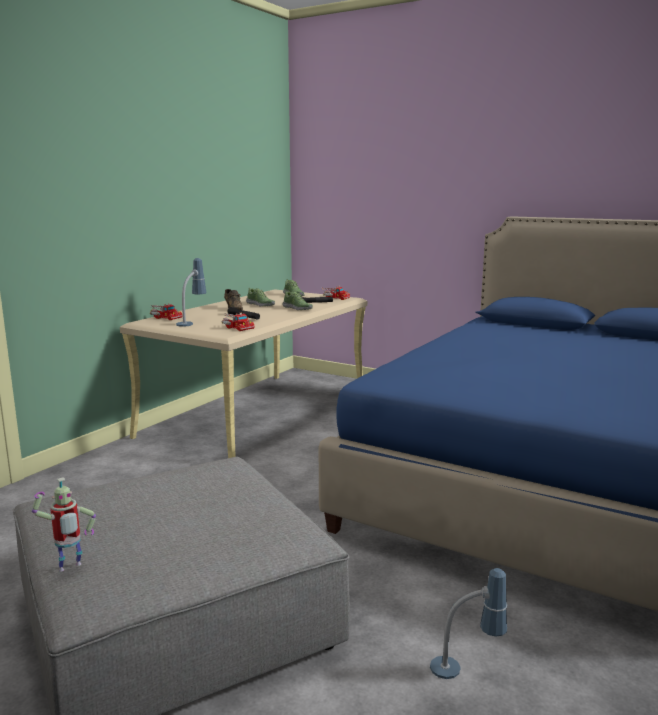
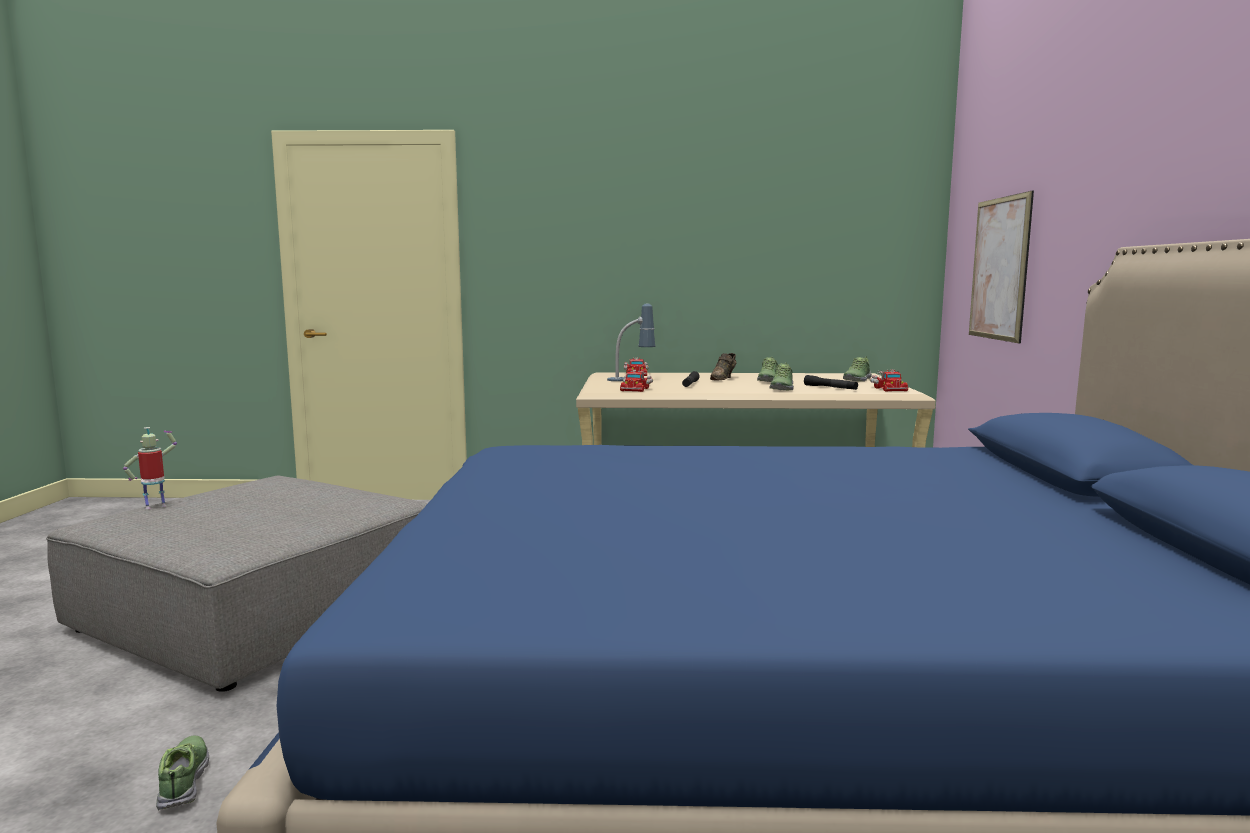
camera: 60 degrees right, 5 degrees down
(70, 569) = (156, 506): toy robot -> toy robot turned 120 degrees clockwise
(365, 219) = (999, 269): none -> picture
(466, 669) = (184, 781): table lamp -> shoe

